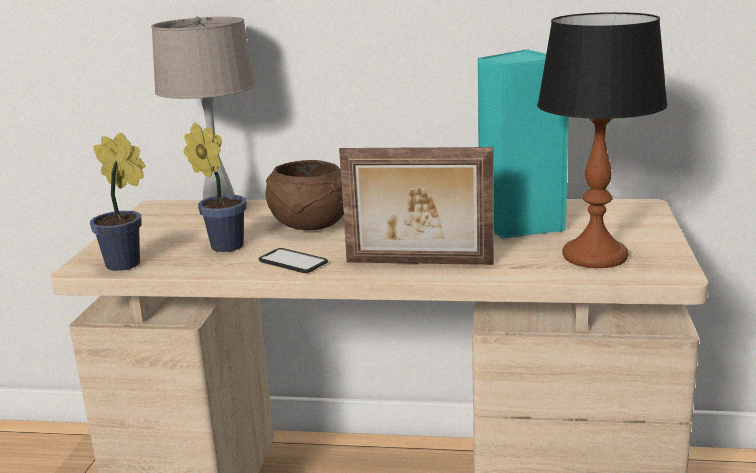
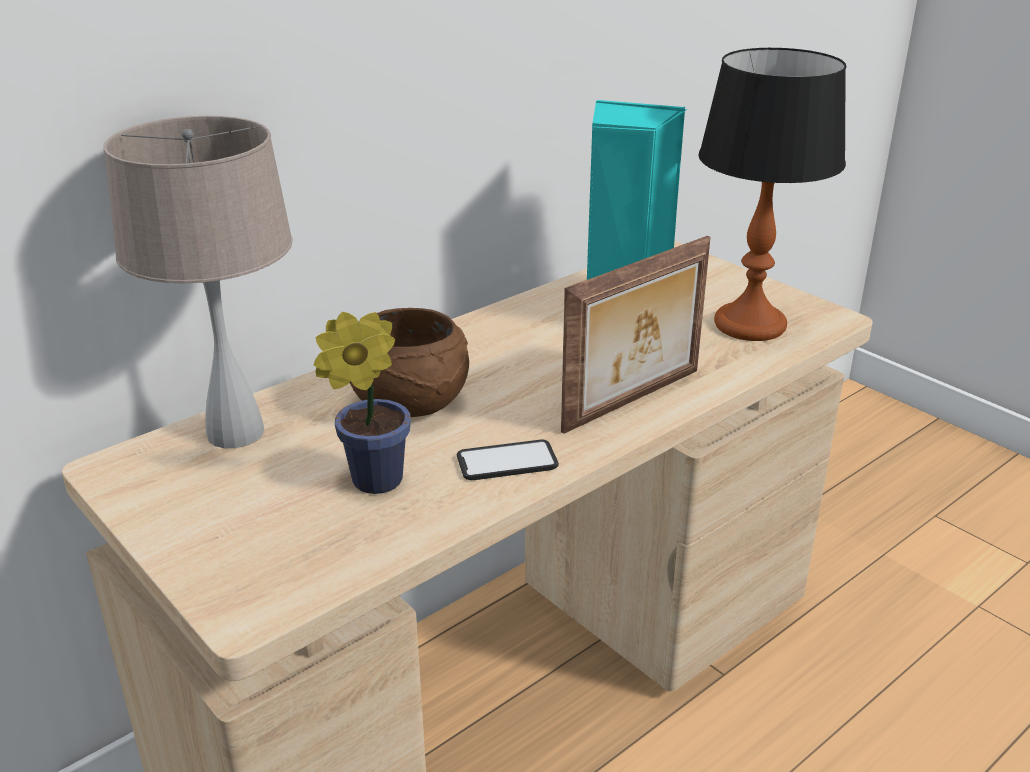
camera: 50 degrees left, 10 degrees up
(127, 265) = (305, 575): potted plant -> none

